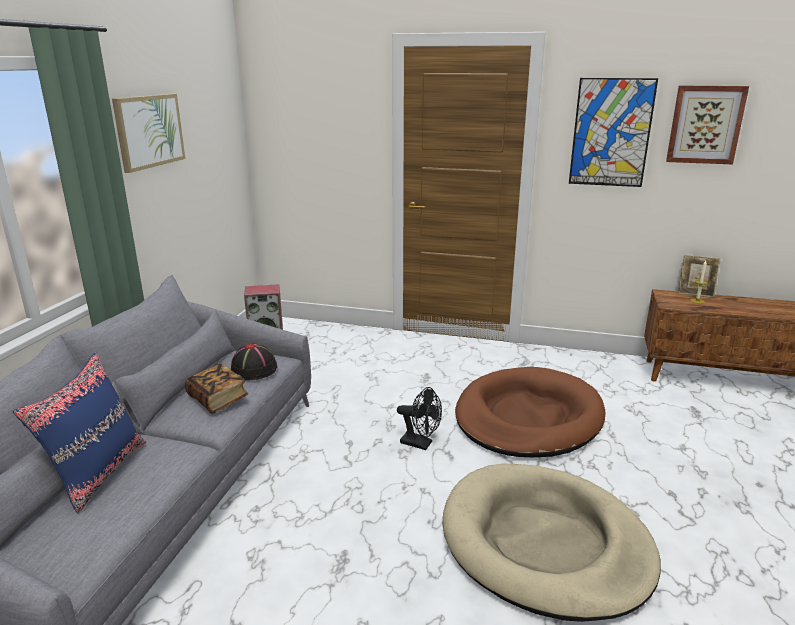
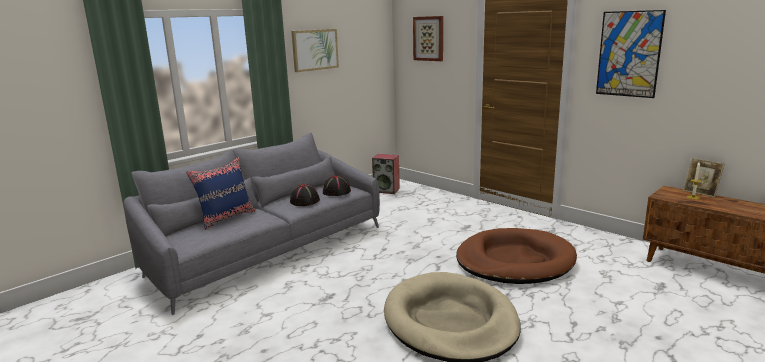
camera: 30 degrees right, 5 degrees down
(218, 399) = (305, 201): book -> black hat
(421, 444) = (426, 258): black fan -> none
(705, 124) = (707, 47): picture -> picture (429, 38)

